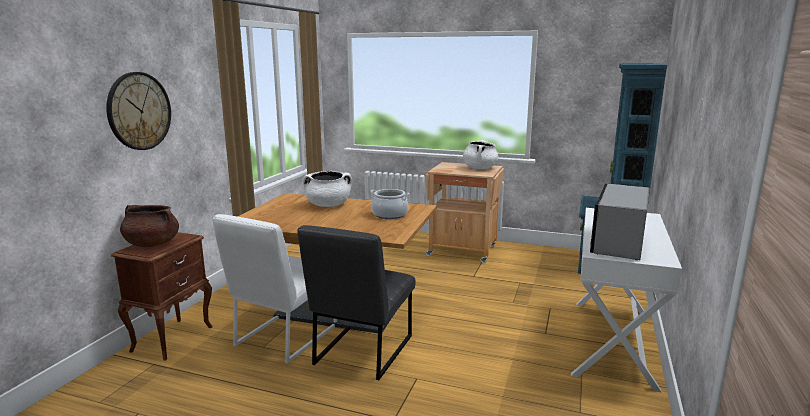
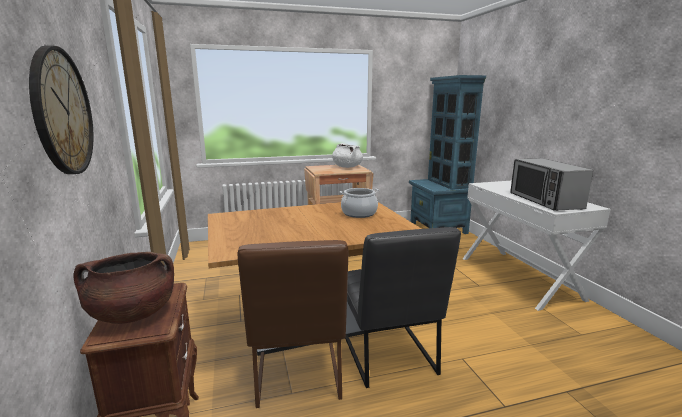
camera: 35 degrees left, 0 degrees up
(284, 336) = (297, 371): white chair -> brown chair
(328, 205) = (284, 216): white cooking pot -> none

